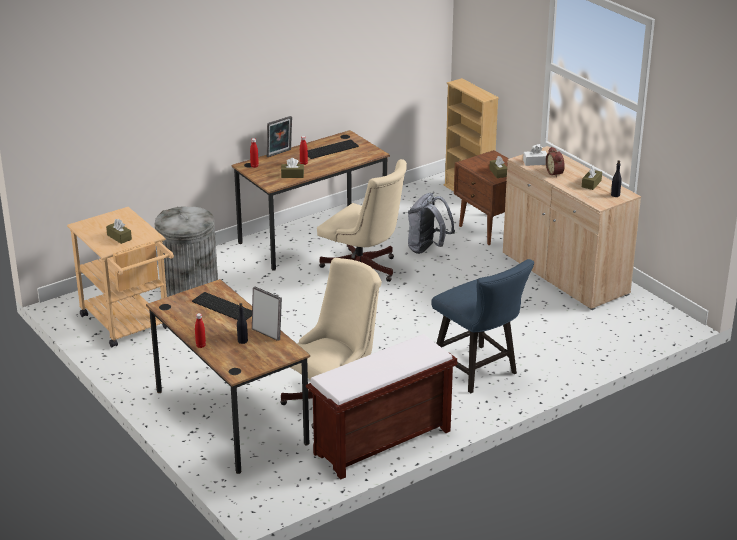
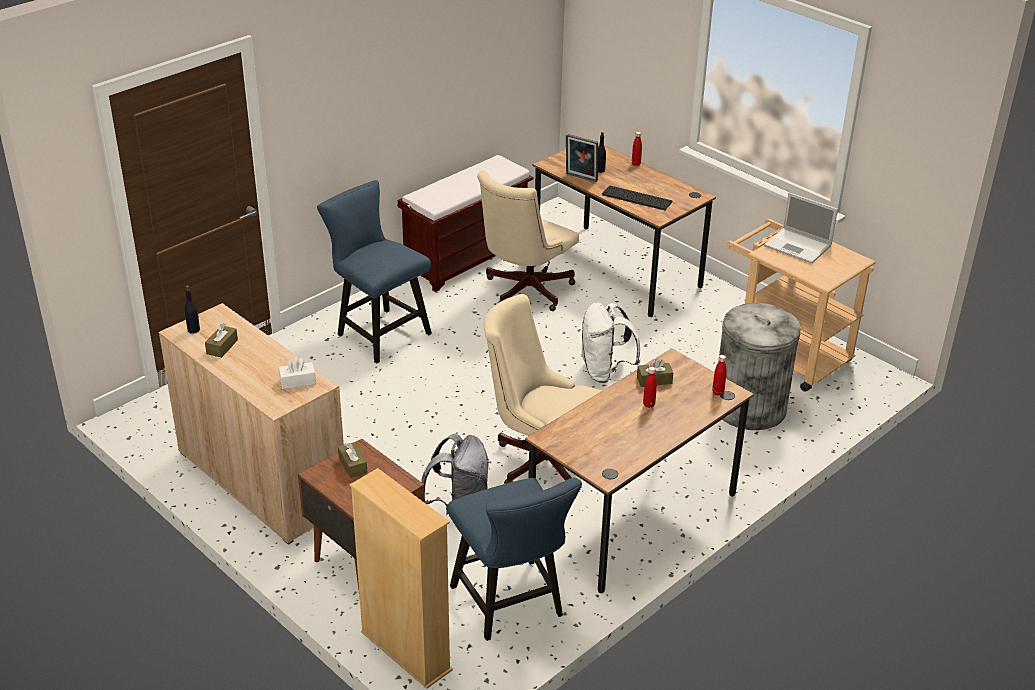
camera: 170 degrees right, 5 degrees up
(119, 237) = (799, 246): brown tissue box -> laptop
(279, 153) = (695, 422): picture frame -> none
(288, 324) = (605, 371): none -> white backpack
(331, 149) = (621, 440): keyboard -> none
(404, 205) = (511, 606): none -> blue chair
(555, 173) = (270, 362): alarm clock -> none

